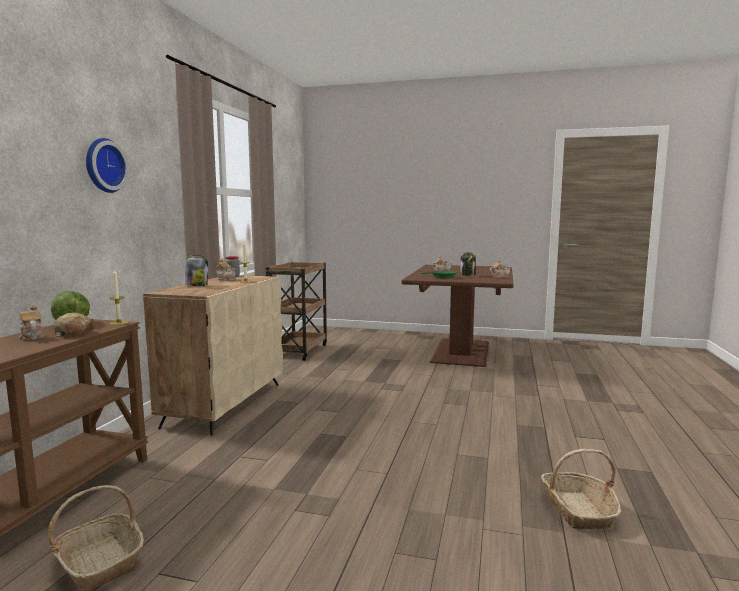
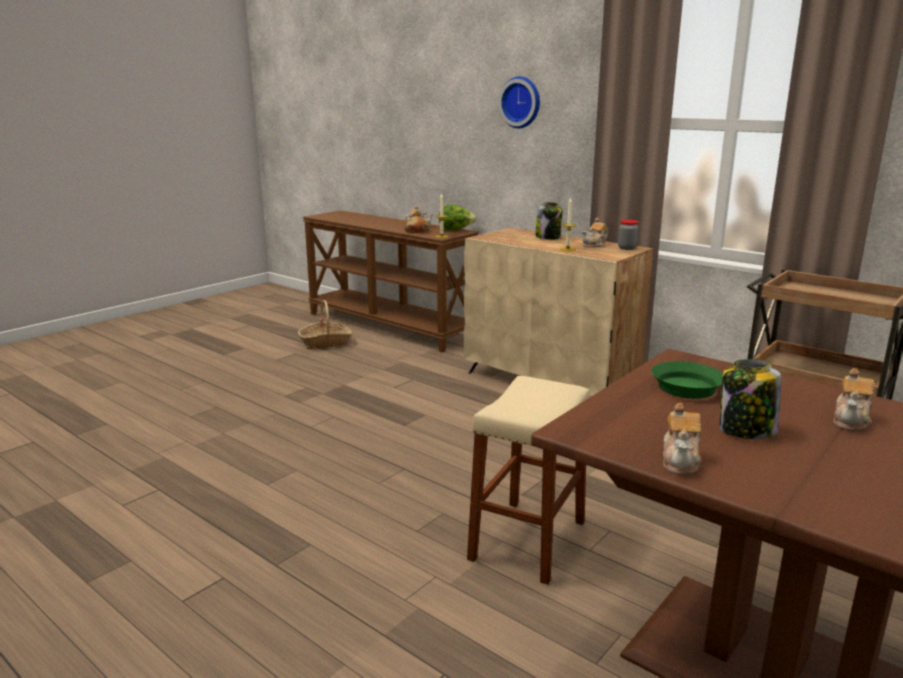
camera: 115 degrees right, 10 degrees up
(440, 384) = (528, 540): none -> beige stool
(578, 510) = (133, 491): basket -> none

